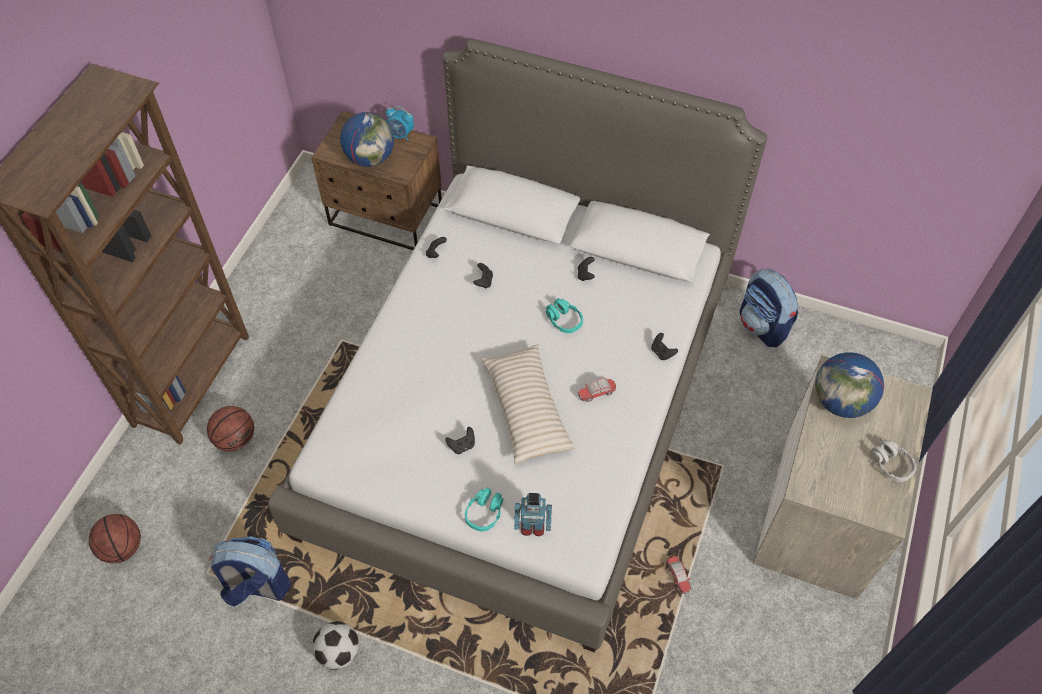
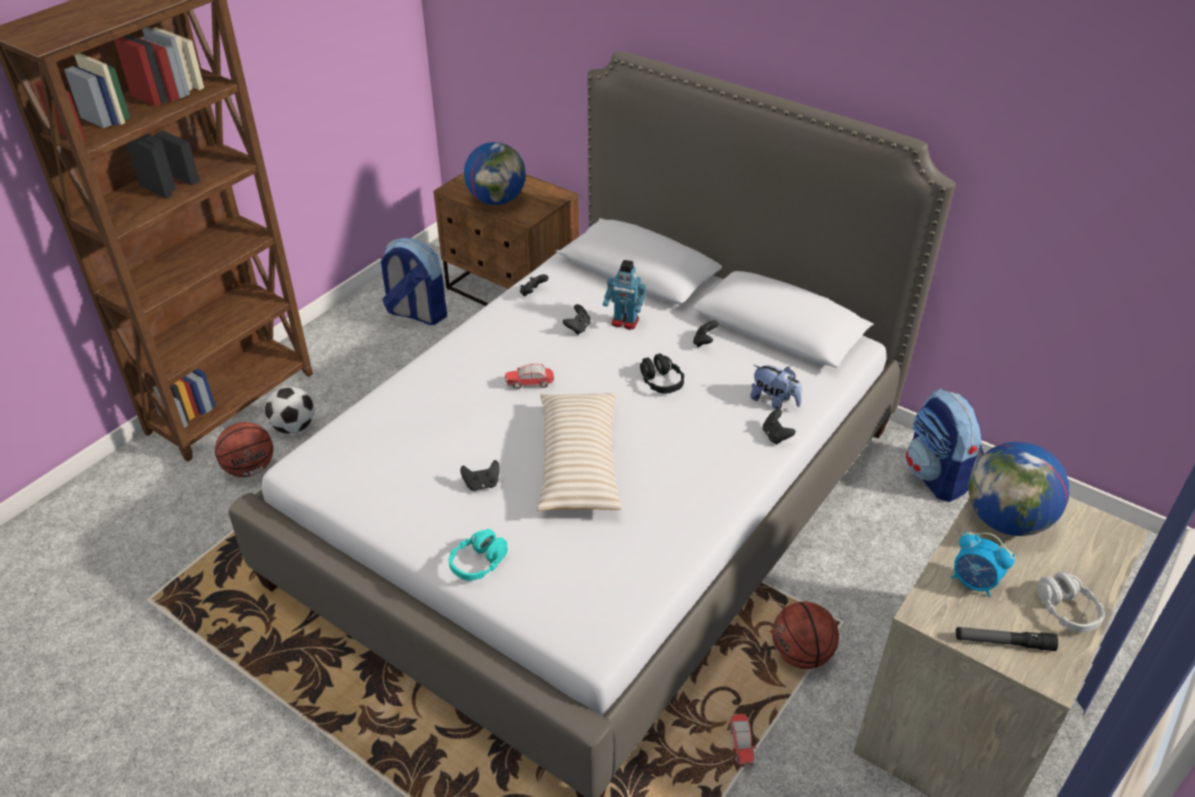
camera: 15 degrees right, 15 degrees down
(122, 548) = (69, 552): basketball -> basketball (801, 654)
(257, 586) = (198, 628): backpack -> backpack (416, 314)
(339, 652) = (260, 728): football -> football (294, 427)
(400, 135) = (539, 186): alarm clock -> alarm clock (974, 582)
(532, 527) = (535, 592): toy robot -> toy robot (625, 322)
(564, 320) = (661, 381): turquoise headphones -> black headphones
(596, 394) = (675, 463): toy car -> toy car (530, 384)
(652, 320) = (774, 401): none -> plush toy
(856, 499) = (1003, 642): none -> flashlight

